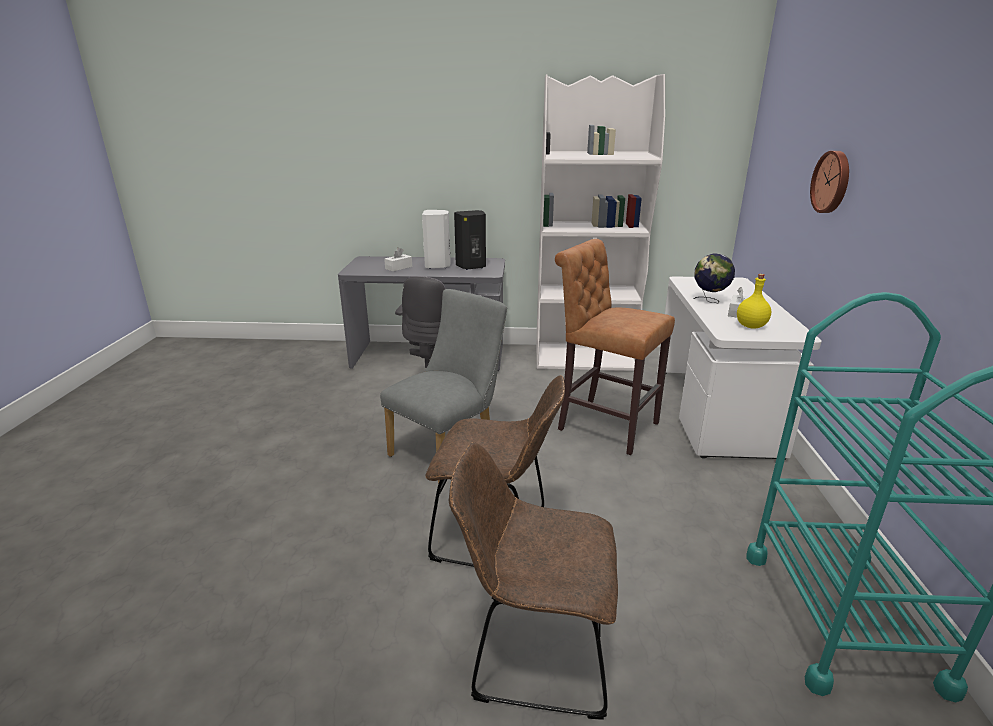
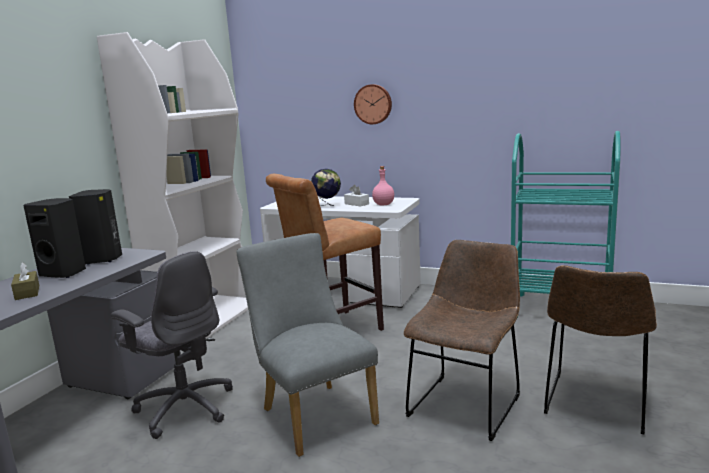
camera: 70 degrees left, 10 degrees down
(398, 268) = (27, 292): white tissue box -> brown tissue box
(438, 265) = (64, 273): white speaker -> black speaker
(750, 326) = (383, 205): yellow bottle -> pink bottle

